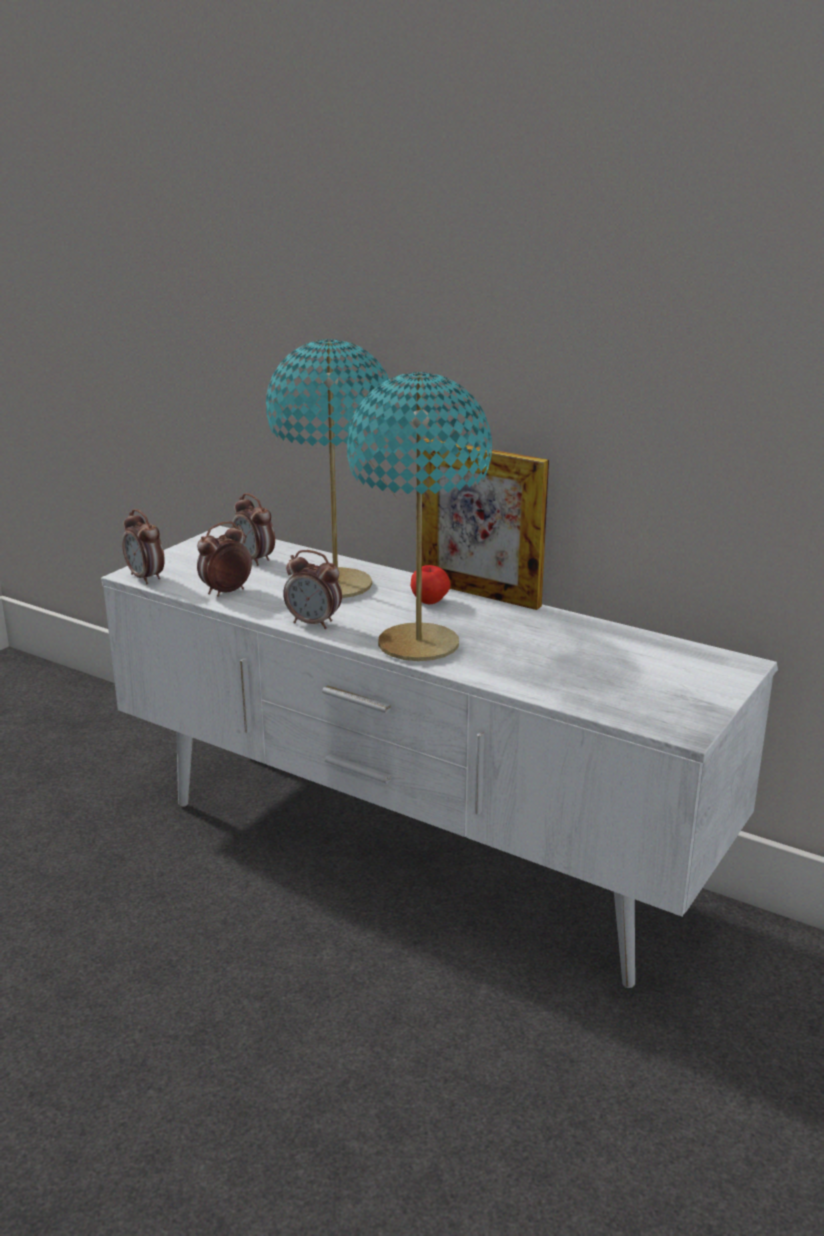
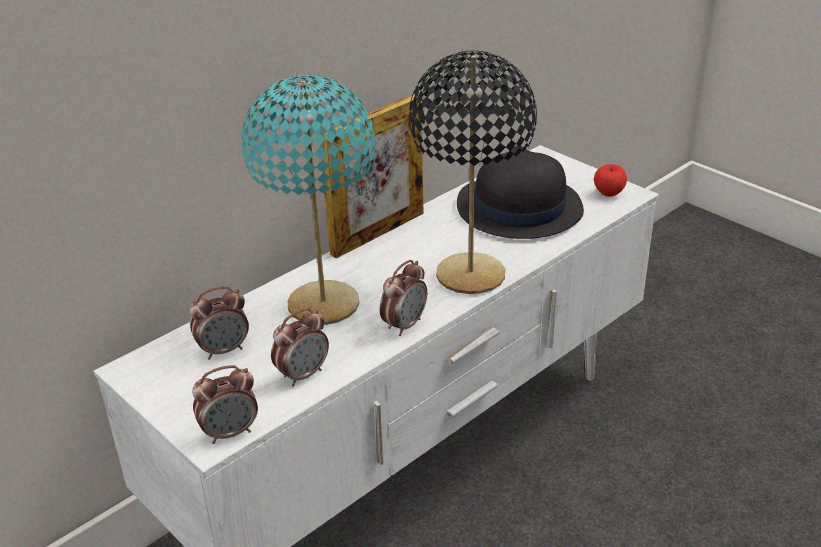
camera: 75 degrees left, 10 degrees up
(226, 592) = (303, 374): alarm clock -> alarm clock turned 105 degrees counterclockwise
(419, 645) = (471, 275): turquoise table lamp -> black table lamp
(430, 601) = (383, 259): apple -> apple (609, 193)
(586, 659) = (518, 208): none -> black hat

